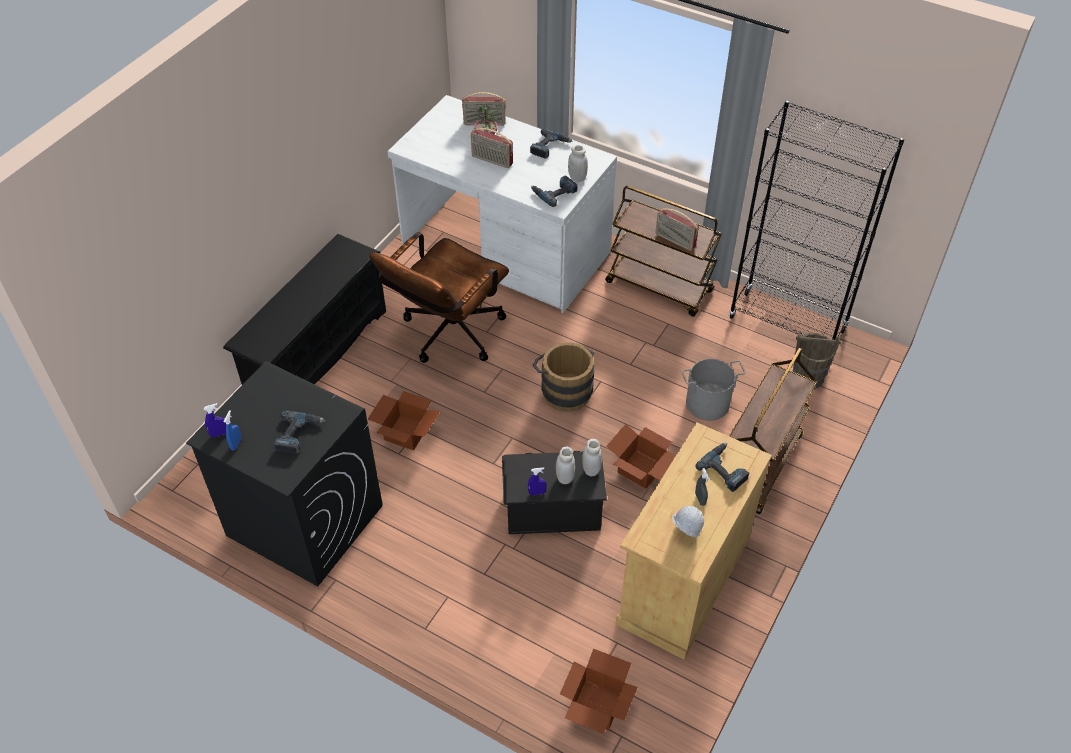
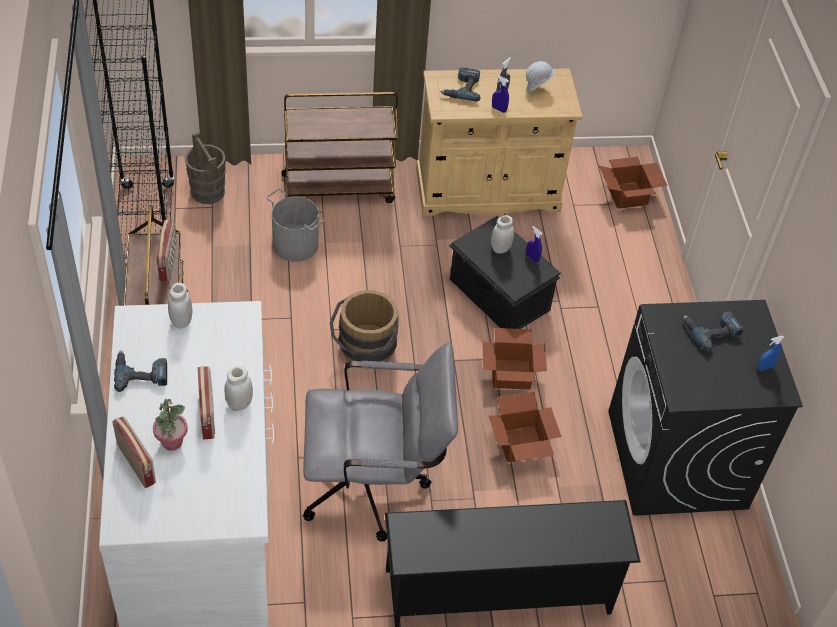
camera: 130 degrees left, 0 degrees up
(219, 434) = (770, 387): blue spray bottle -> blue spray bottle (499, 109)
(447, 336) = (374, 486): brown office chair -> grey office chair
(554, 193) = (223, 328): power drill -> none
(591, 470) = (477, 236): white jar -> white jar (239, 404)
(641, 470) = (408, 257): cardboard box -> cardboard box (511, 373)

